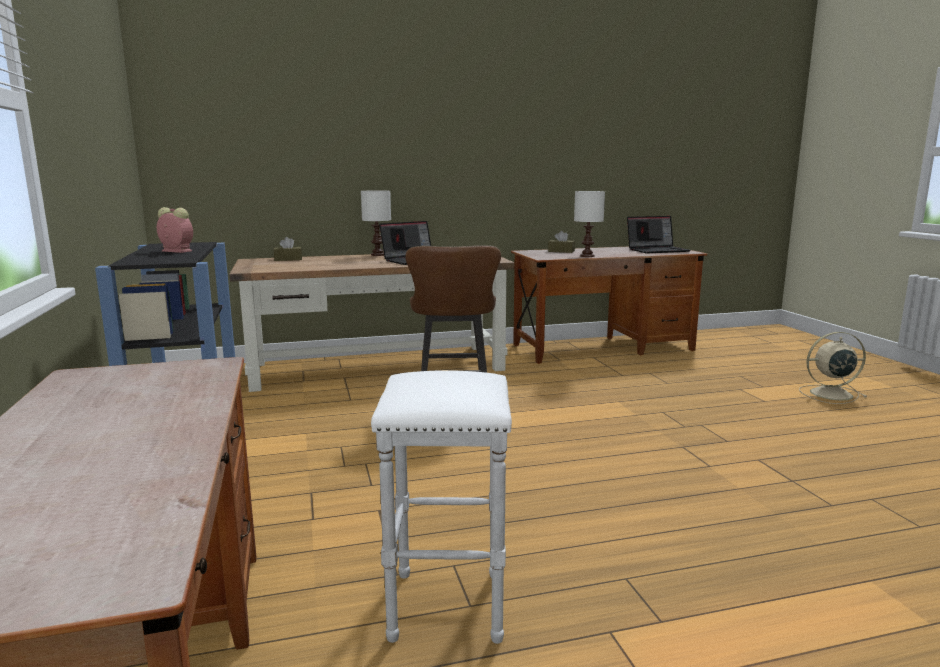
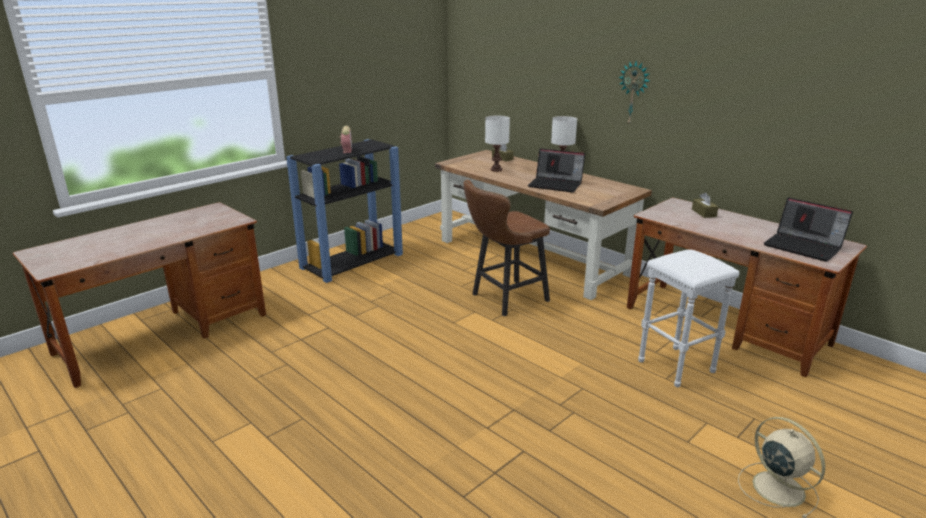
camera: 60 degrees right, 10 degrees up
(444, 607) = (251, 372): white stool -> white stool (674, 366)
(450, 152) = (634, 93): none -> wall clock
(587, 256) = (694, 226): white table lamp -> white table lamp (496, 170)

